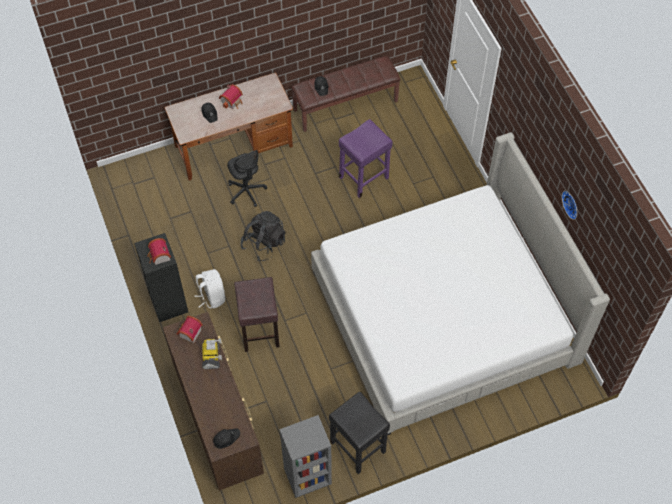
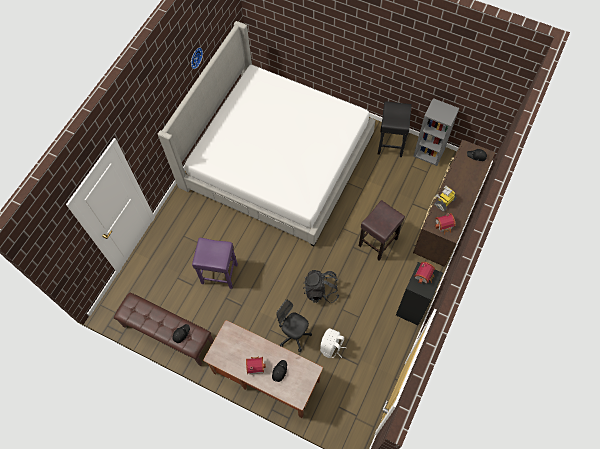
camera: 130 degrees left, 5 degrees up
(212, 296) = (383, 287): white backpack -> white backpack (331, 347)
(246, 191) = (294, 335): black office chair -> black office chair turned 75 degrees counterclockwise

